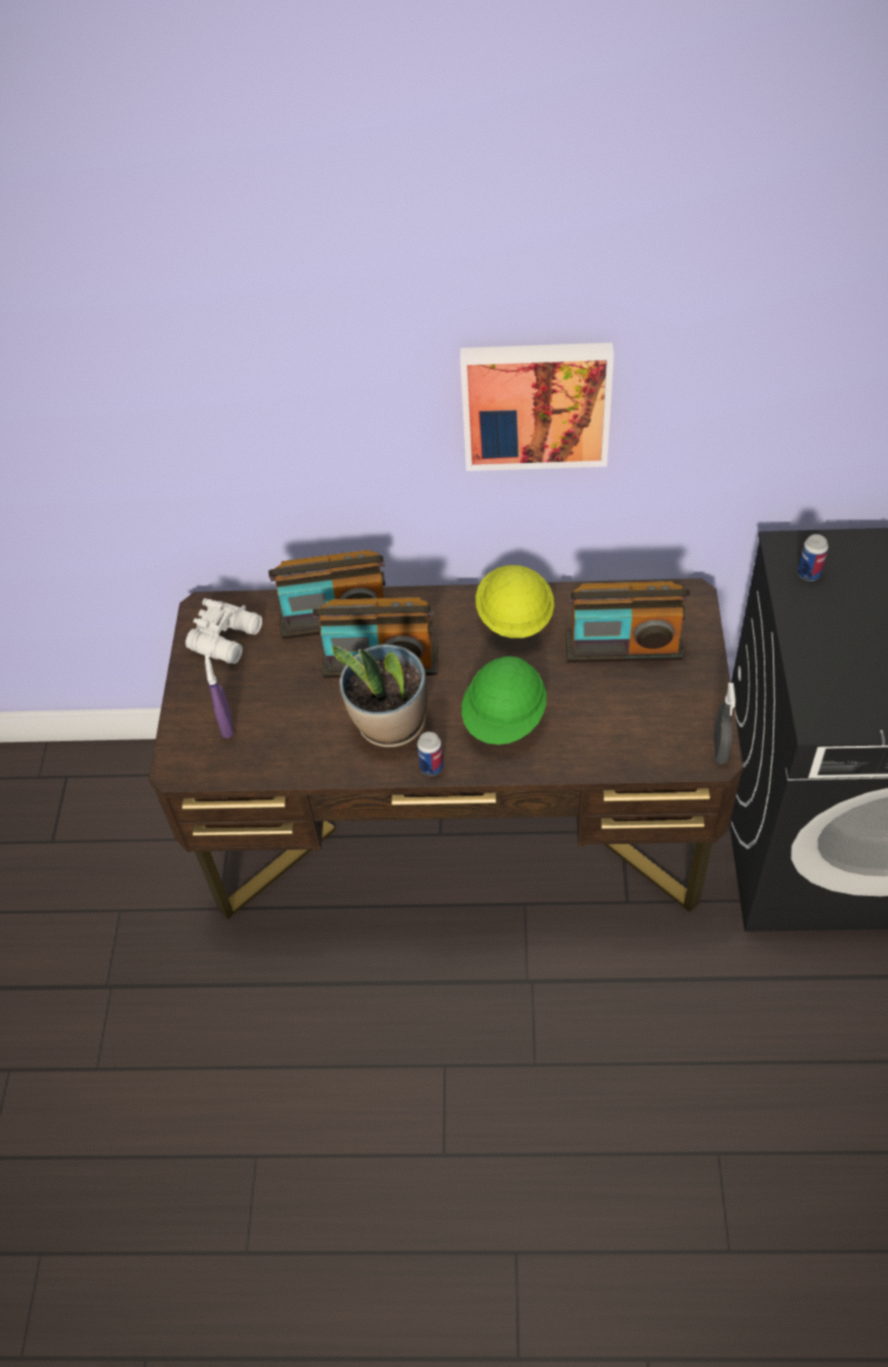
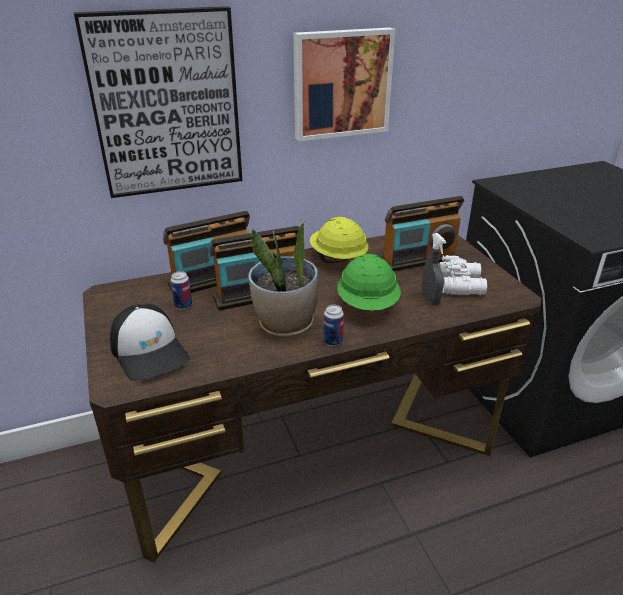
camera: 25 degrees left, 20 degrees down
(226, 725) = (150, 351): purple spray bottle -> cap
(228, 638) = (131, 303): white binoculars -> white binoculars (461, 284)
(285, 417) = (166, 104): none -> picture
(720, 750) = (520, 293): grey spray bottle -> grey spray bottle (430, 299)
(809, 574) = (517, 189): can -> can (183, 305)

